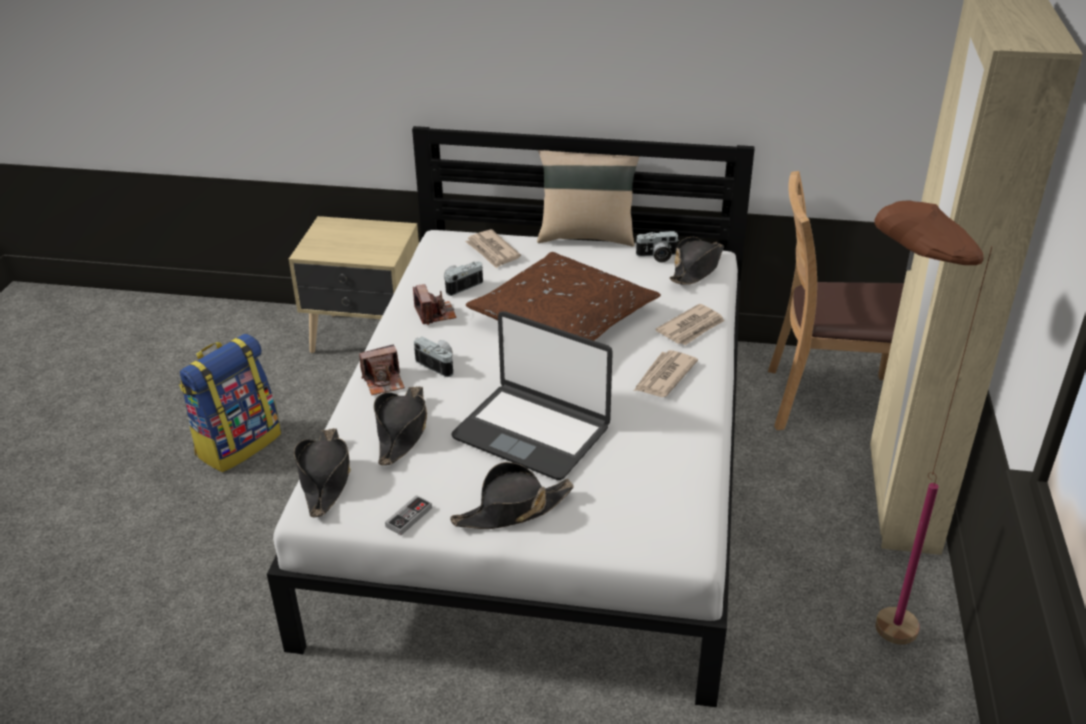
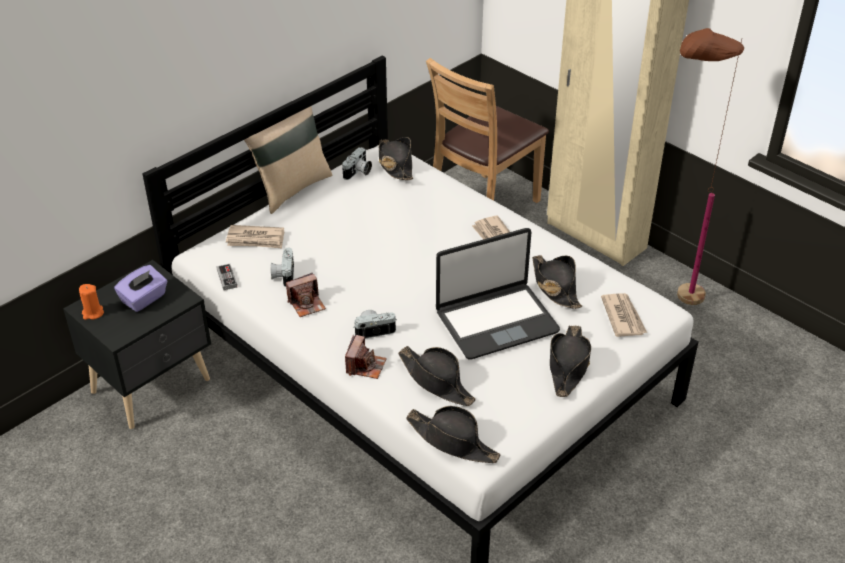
camera: 55 degrees left, 5 degrees up
(238, 444) = (207, 525): backpack -> none
(324, 229) = (93, 313): none -> orange candle
(364, 242) = (144, 299): none -> purple tissue box
(367, 338) = (154, 386): beige nightstand -> black nightstand
(409, 517) = (531, 416): game controller -> game controller (227, 278)
(435, 314) = (307, 304): camera -> camera turned 135 degrees clockwise
(563, 319) = (383, 248): brown pillow -> none
(635, 448) = (555, 286): none -> black hat
(691, 328) = (456, 201): newspaper -> newspaper (623, 317)

